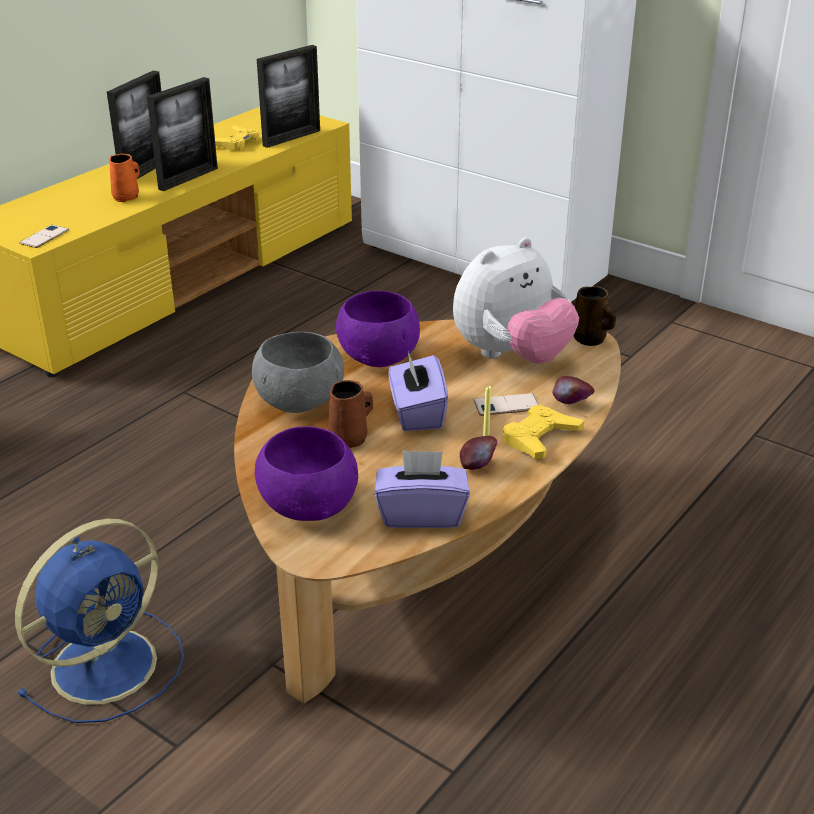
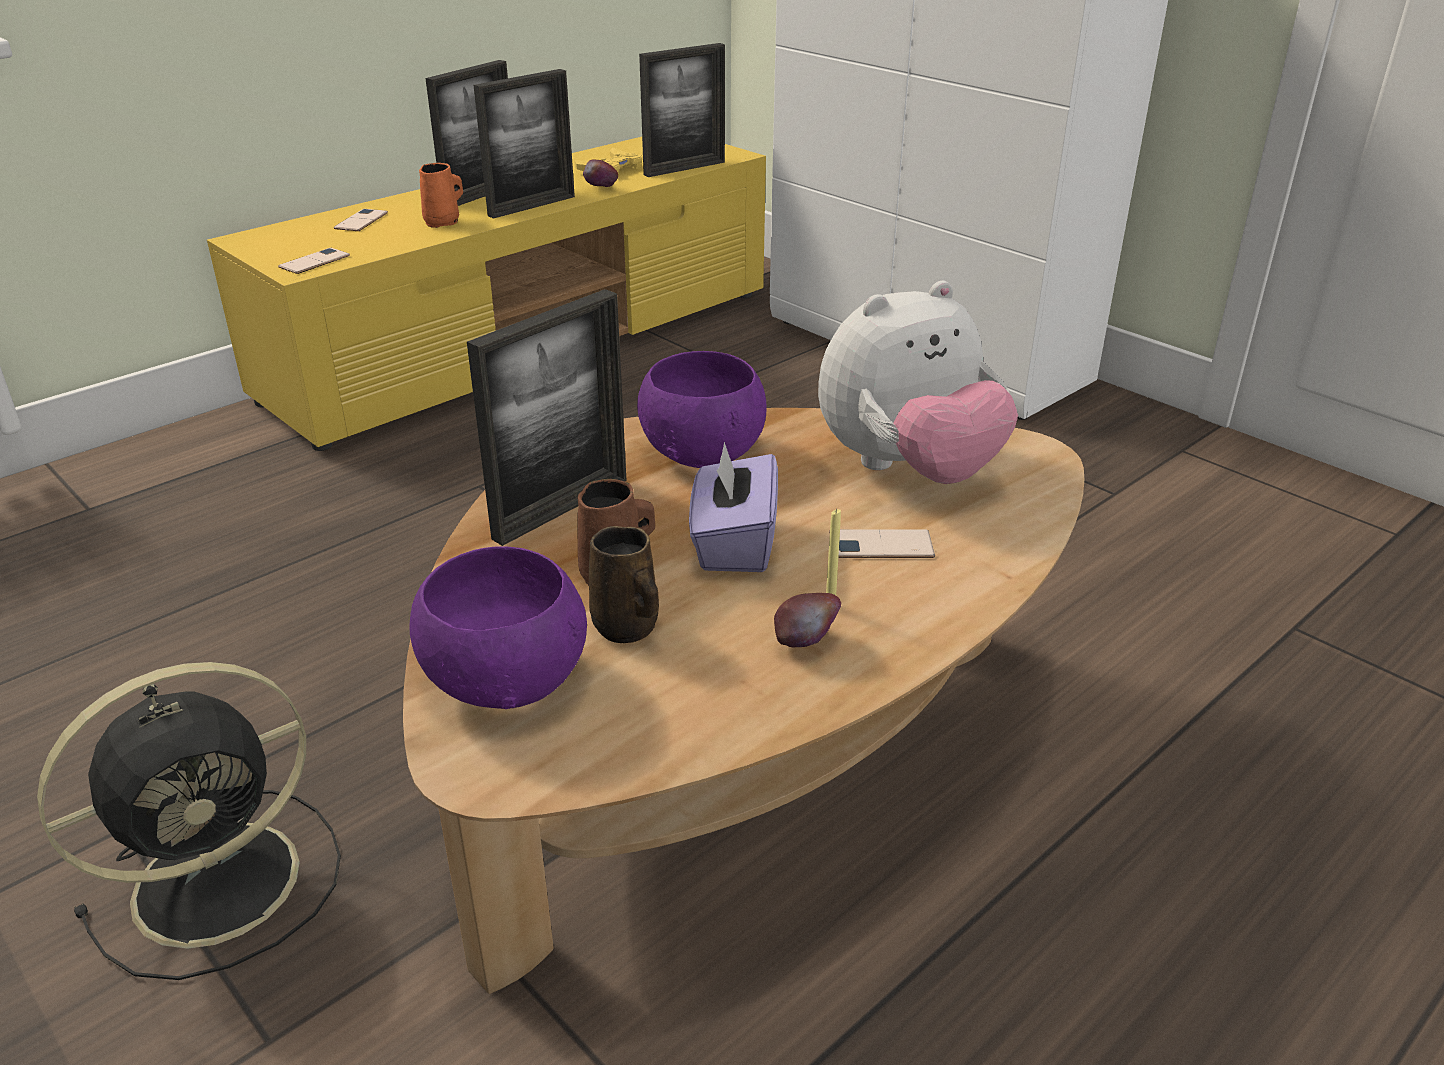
camera: 10 degrees right, 0 degrees up
(63, 200) = (361, 221): none -> phone
(108, 663) = (224, 879): blue fan -> black fan
(300, 401) = (561, 509): grey bowl -> picture frame
(421, 514) = (687, 716): purple tissue box -> none
(539, 438) = (923, 604): yellow game controller -> none
(571, 405) = (987, 555): apple -> apple (601, 189)
(590, 340) = (1040, 456): brown mug -> brown mug (627, 628)

